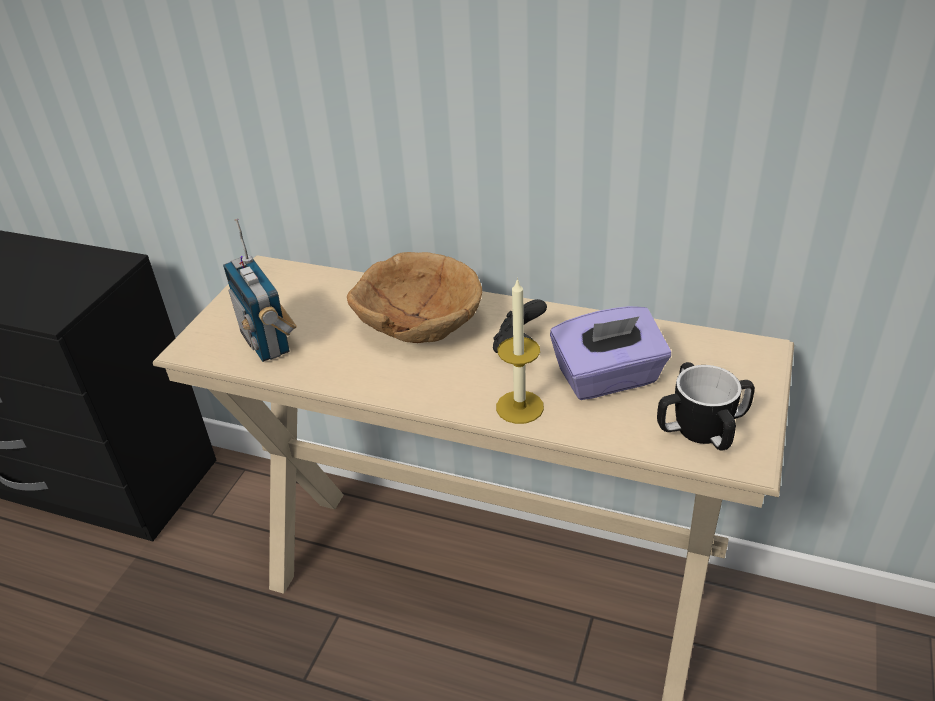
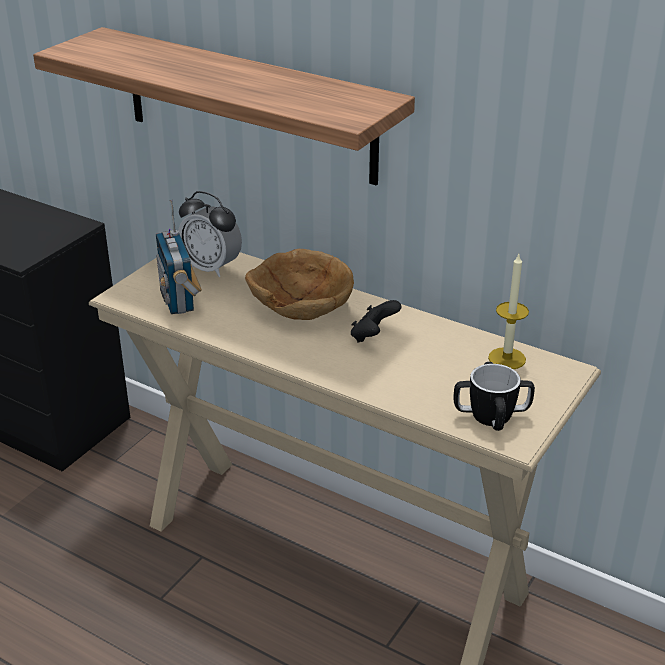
camera: 10 degrees right, 5 degrees down
(295, 291) = (211, 268): none -> alarm clock
(309, 85) = (248, 105): none -> shelf
(519, 407) = (356, 378): candle -> candle (507, 358)
(608, 378) = (434, 369): purple tissue box -> none

